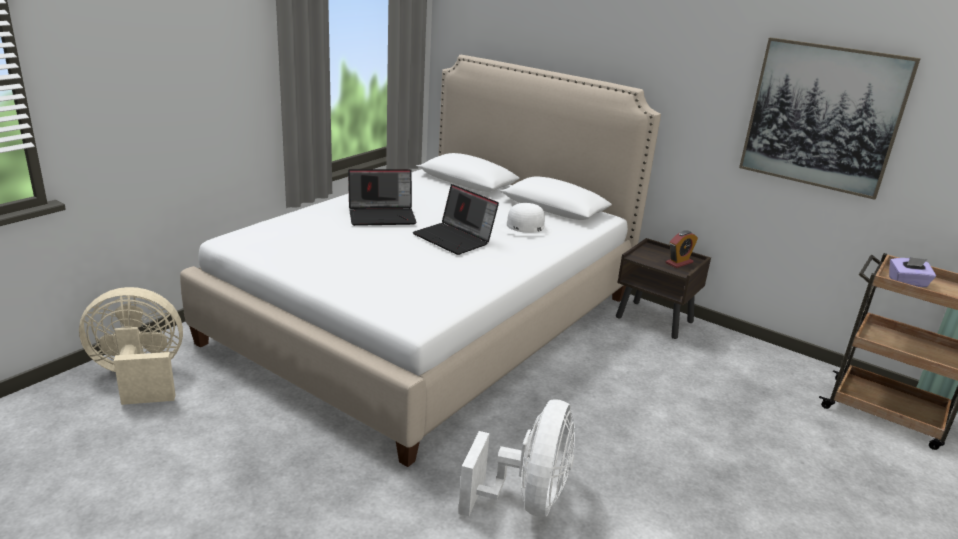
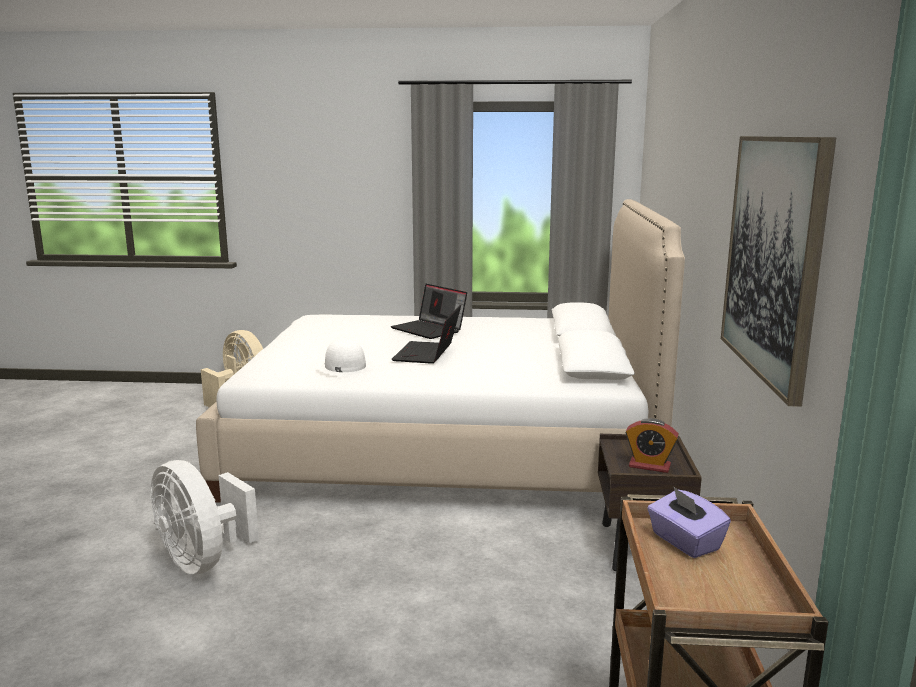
camera: 60 degrees right, 10 degrees down
(525, 228) = (507, 367): white hat -> white hat (345, 368)
(527, 500) = (203, 560): white fan -> white fan turned 60 degrees clockwise

